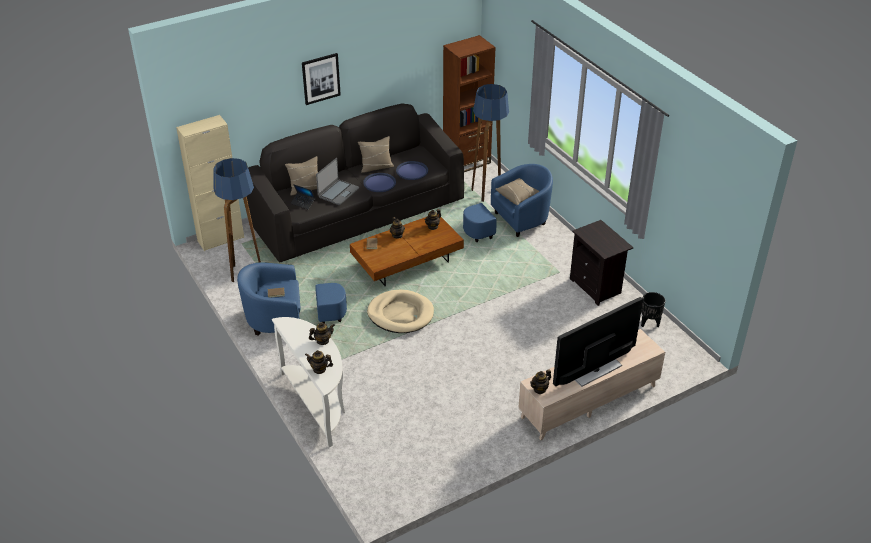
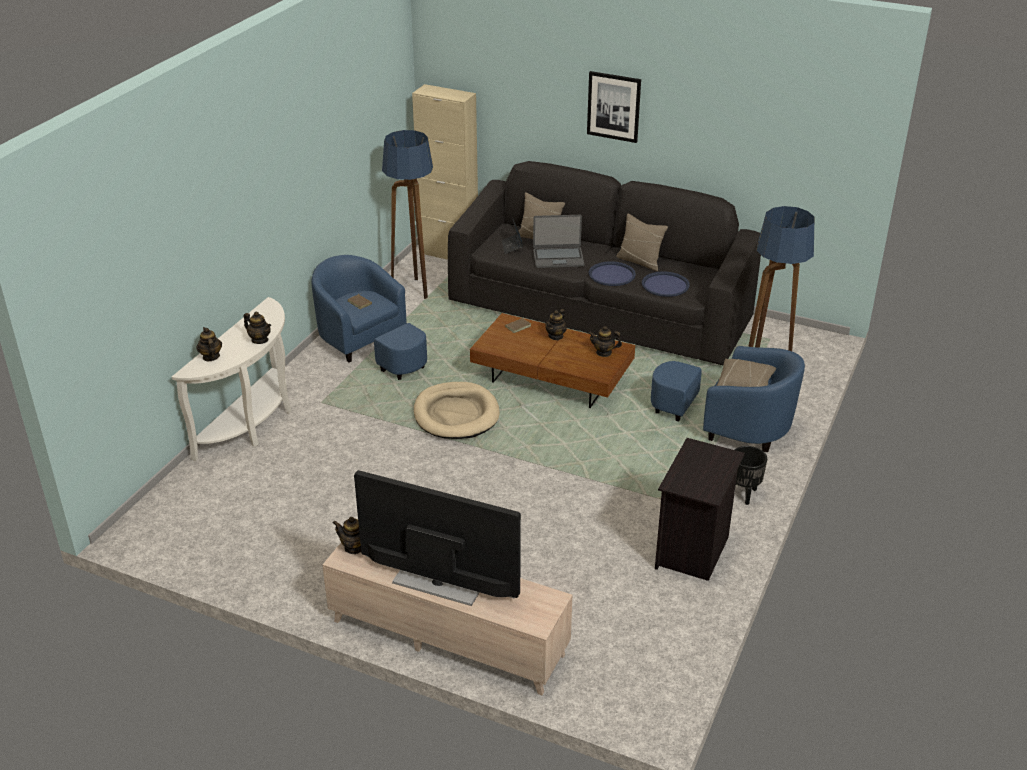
camera: 55 degrees right, 5 degrees down
(466, 162) = (804, 340): brown bookcase -> none
(649, 323) = (675, 636): black planter -> black planter (744, 495)

